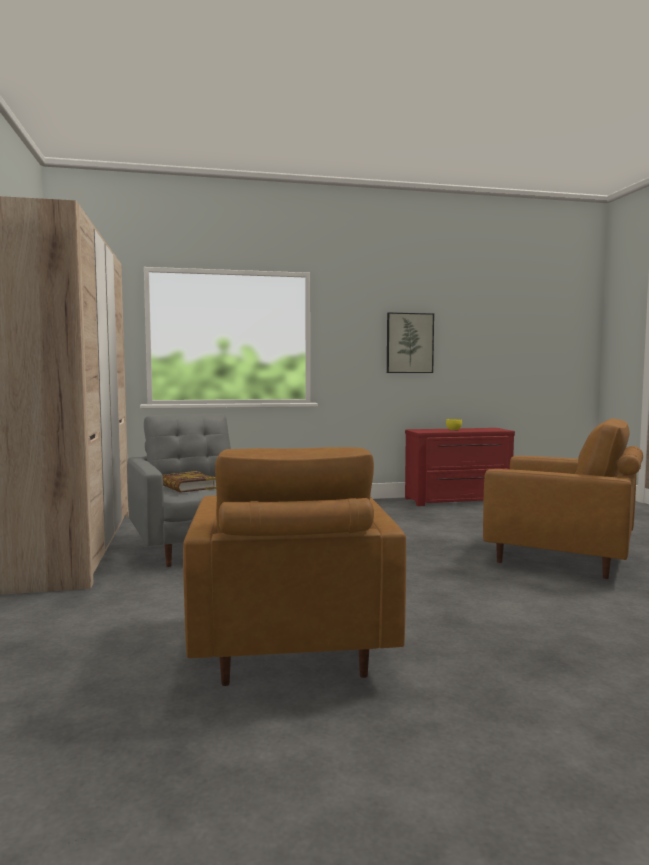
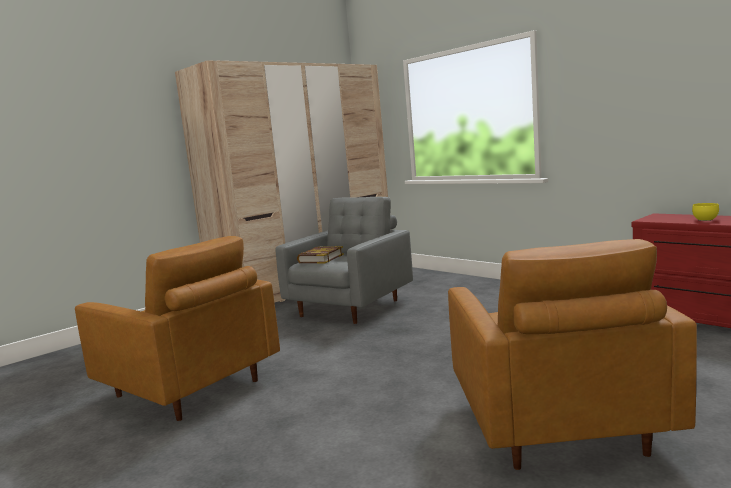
camera: 60 degrees right, 5 degrees up
(290, 647) = (189, 389): brown armchair -> brown armchair turned 105 degrees counterclockwise
(409, 343) = (662, 96): picture -> none

